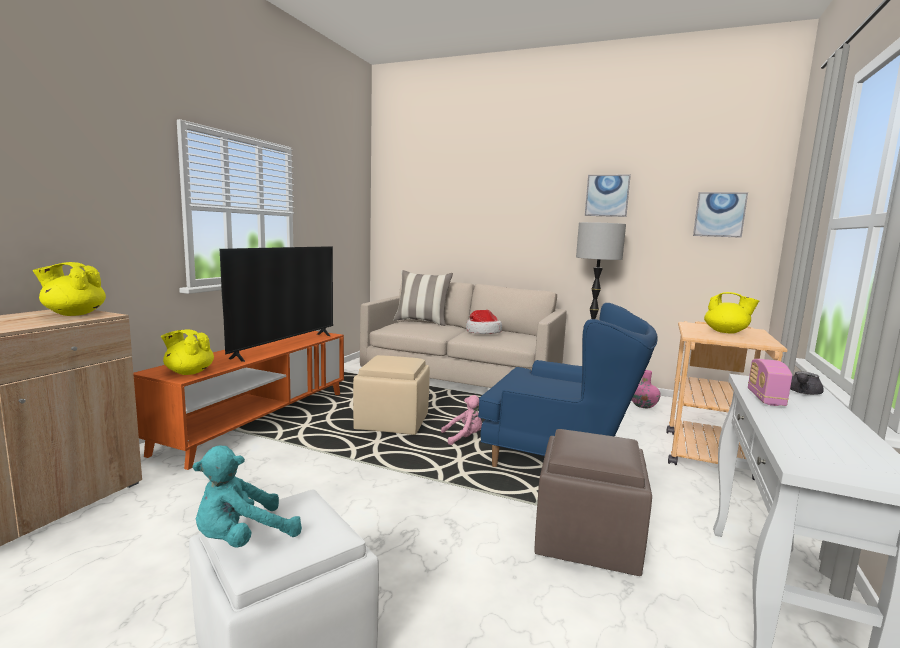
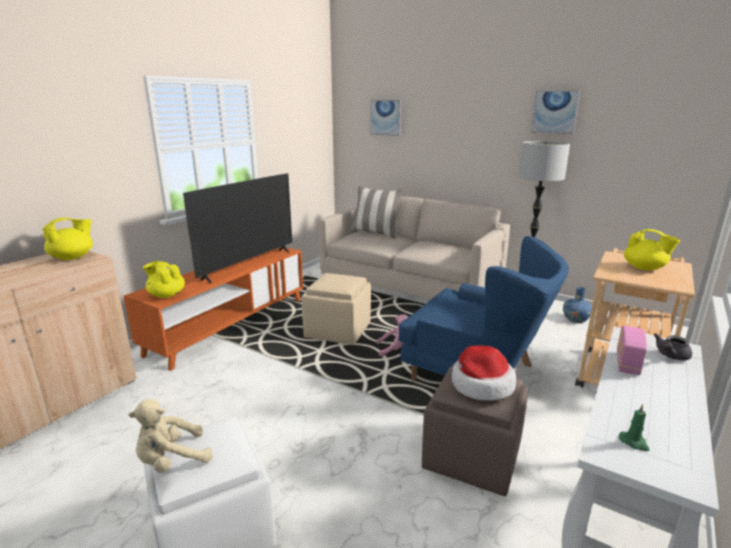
camera: 10 degrees right, 10 degrees up
(74, 314) = (73, 257): yellow teapot -> yellow teapot turned 120 degrees clockwise
(242, 539) = (172, 461): turquoise plush toy -> beige plush toy
(482, 332) = (427, 247): hat -> hat (481, 384)
(643, 405) = (575, 319): pink vase -> blue vase
(719, 214) = (671, 132): picture -> picture (386, 117)
(827, 456) = (634, 442): none -> green candle

